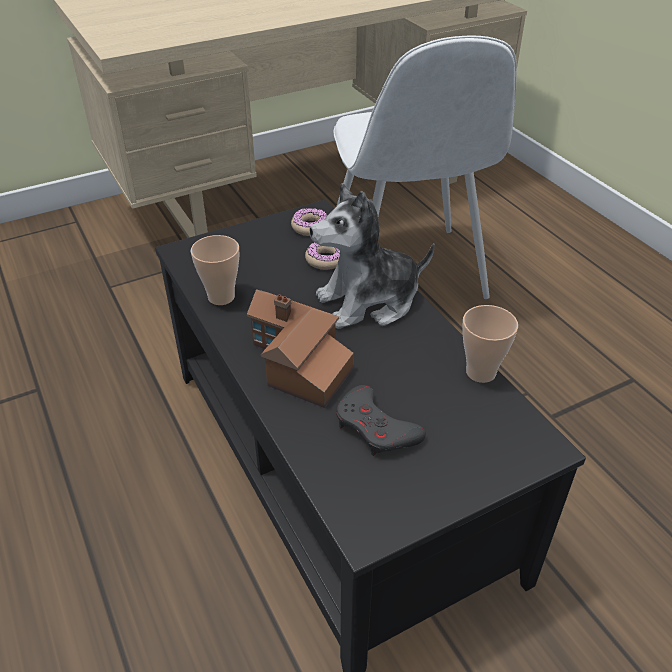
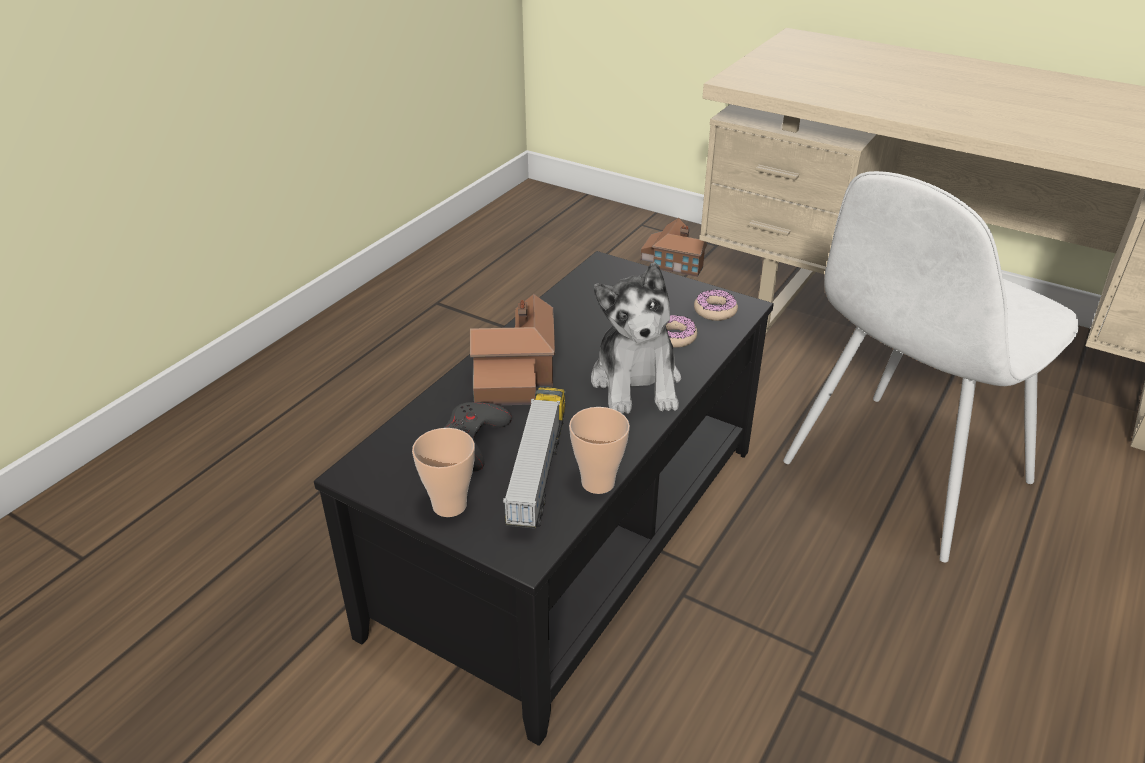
camera: 60 degrees right, 5 degrees down
(65, 251) = (673, 260): none -> toy house
(221, 297) = (564, 305): cup -> cup (449, 505)
(369, 302) = (637, 382): plush toy -> plush toy turned 135 degrees counterclockwise
(445, 401) = (538, 471): none -> toy truck

